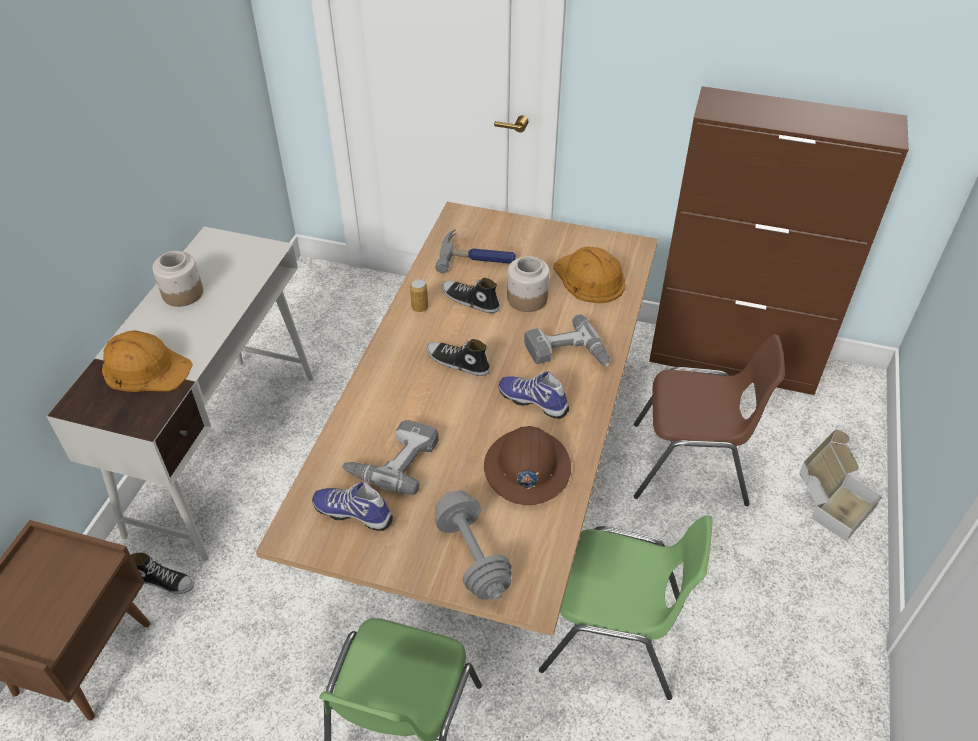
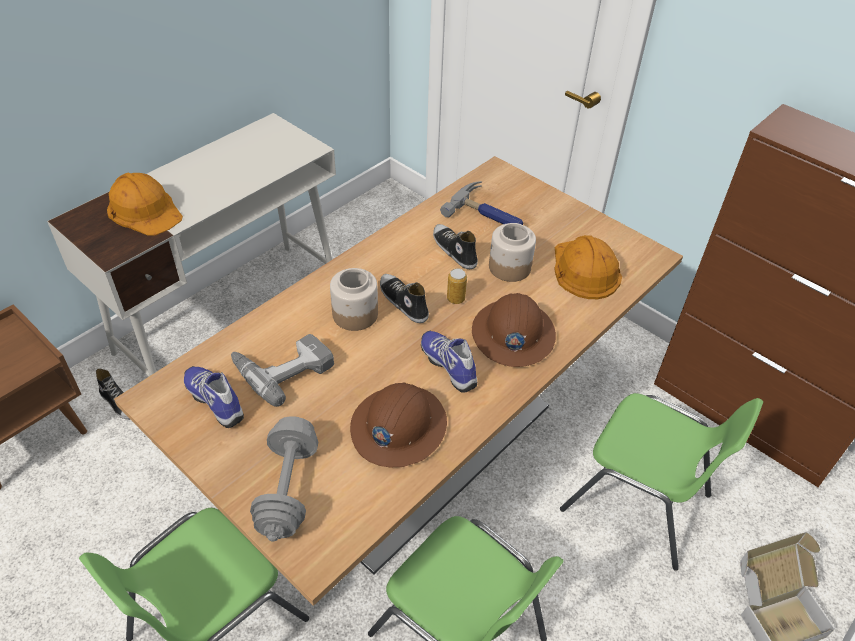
camera: 25 degrees right, 0 degrees up
(182, 293) = (216, 161): jar -> jar (354, 315)
(420, 307) = (404, 240): can -> can (455, 299)
(567, 355) = (512, 334): power drill -> brown hard hat
(691, 465) = (638, 503): brown chair -> green chair

